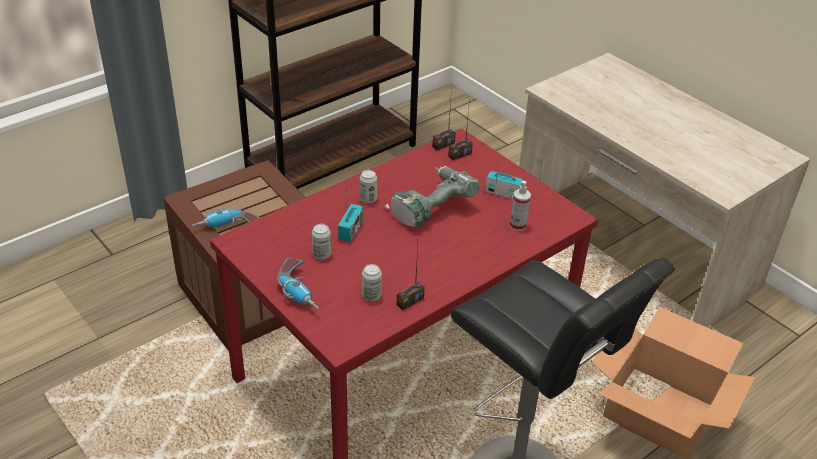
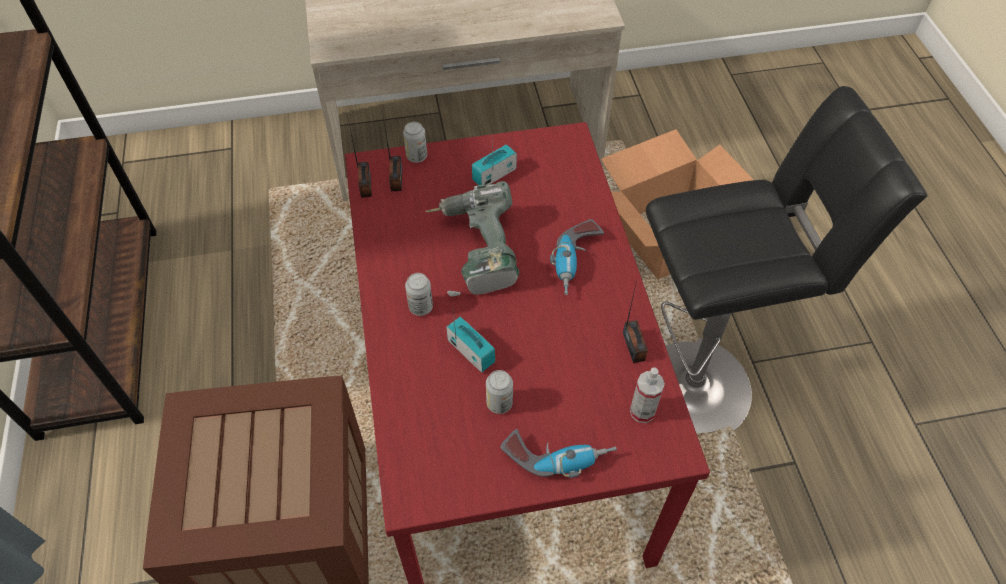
camera: 60 degrees left, 15 degrees up
(227, 228) = (279, 503): power drill -> power drill (576, 263)
(371, 296) = (605, 381): can -> can (416, 156)
(518, 225) = (558, 189): spray bottle -> spray bottle (642, 411)

